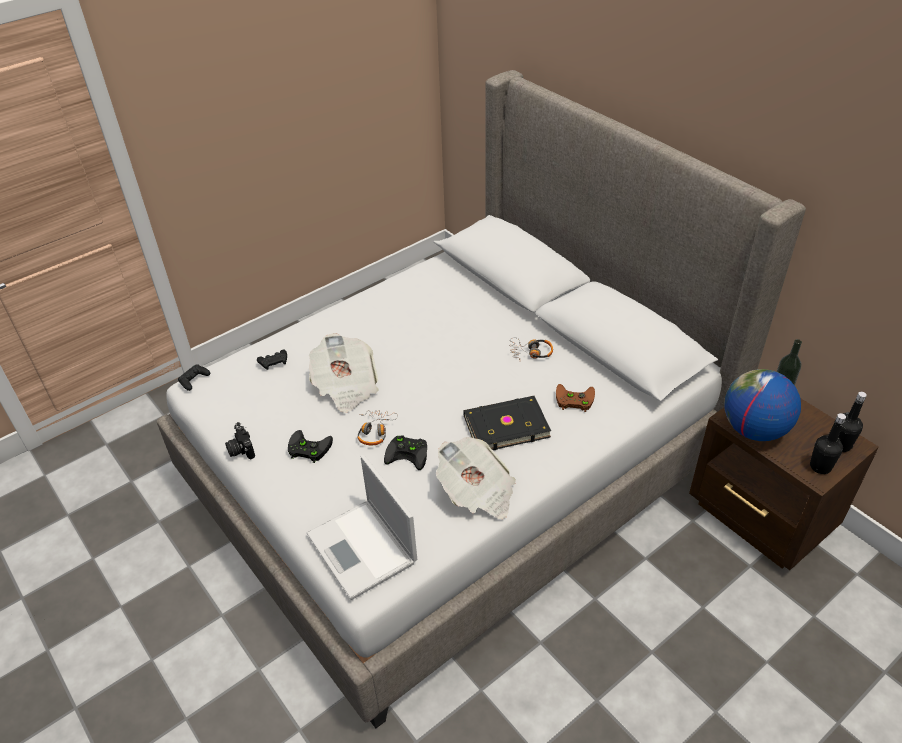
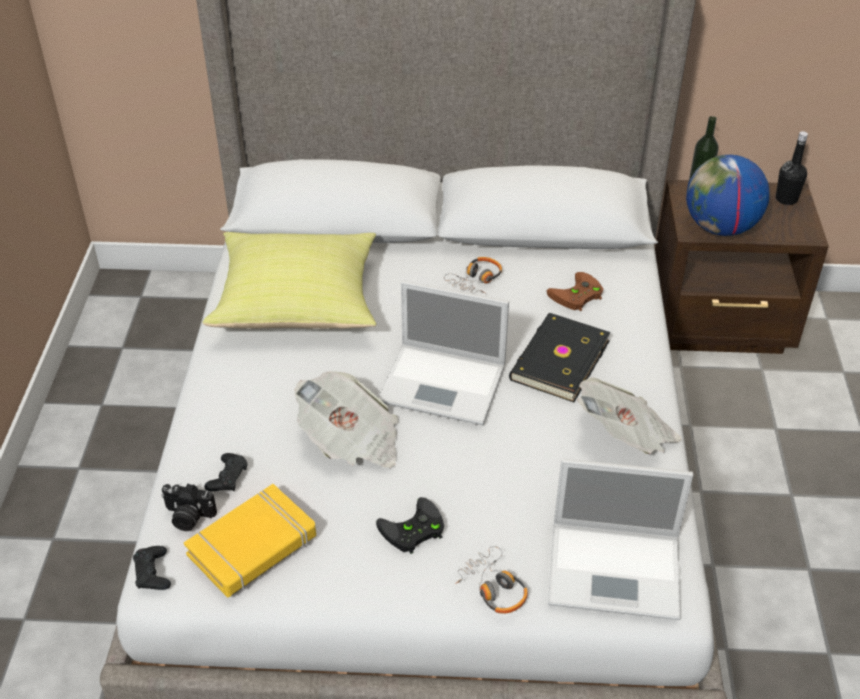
camera: 50 degrees left, 0 degrees up
(238, 399) = (253, 546): none -> yellow book
(240, 449) = (341, 593): camera -> camera (188, 517)
(375, 431) = (450, 459): headphones -> headphones (493, 587)
(409, 453) = (516, 453): black game controller -> none
(425, 304) = (299, 303): none -> yellow pillow
(428, 393) = (444, 384): none -> laptop
(820, 466) = (798, 224): black bottle -> none

